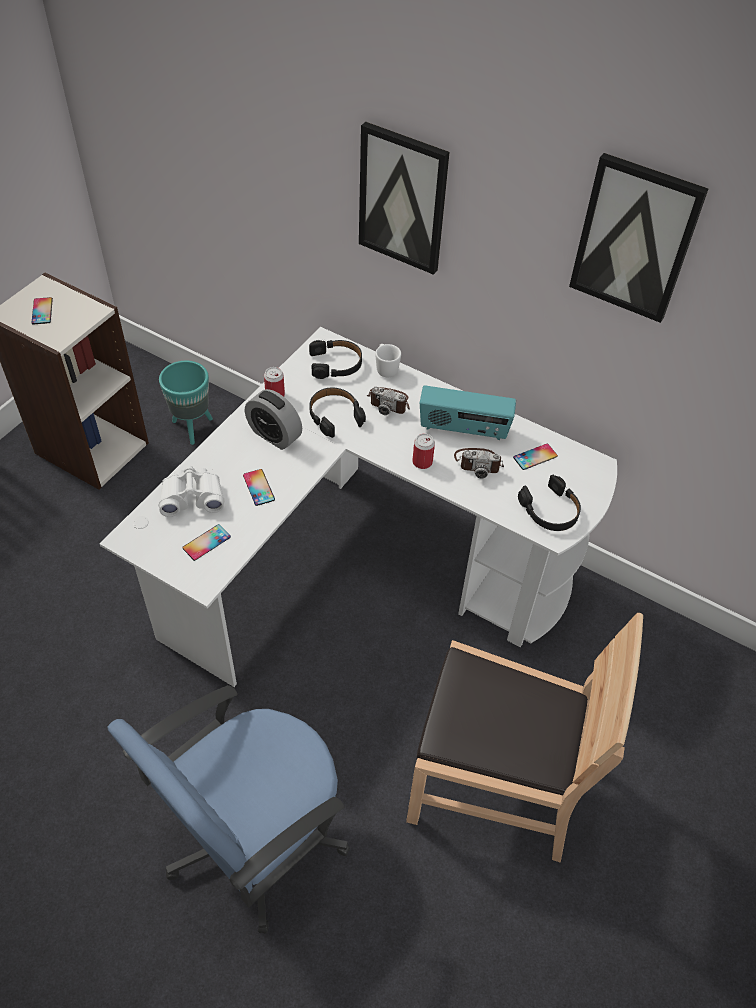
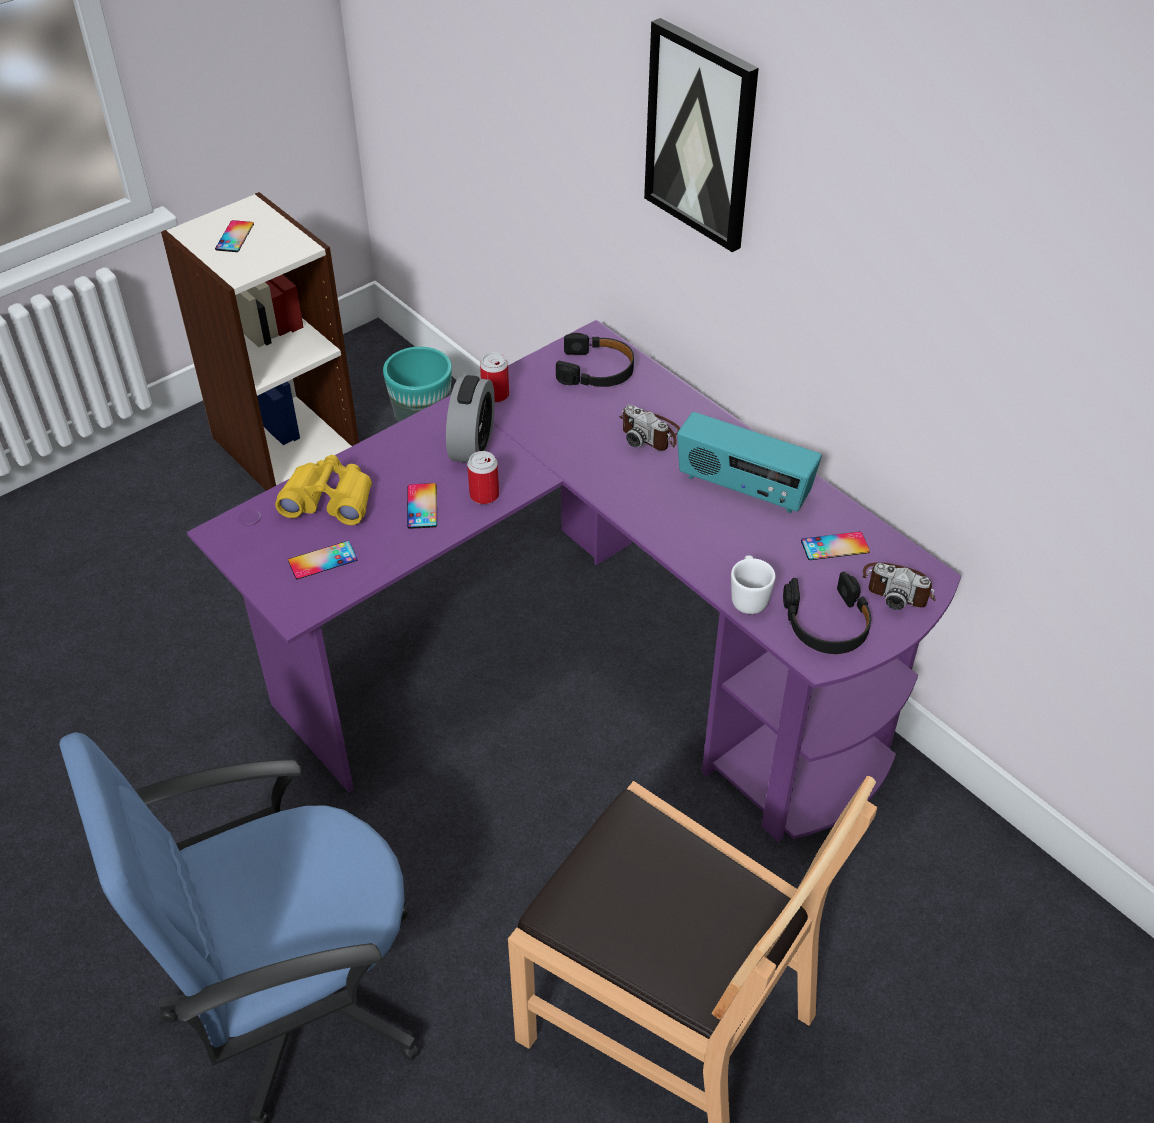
camera: 20 degrees right, 5 degrees down
(192, 497) = (329, 500): white binoculars -> yellow binoculars
(274, 435) = (472, 445): alarm clock -> alarm clock turned 135 degrees counterclockwise
(334, 415) = (566, 436): black headphones -> none
(363, 564) = (589, 673): white desk -> purple desk
(385, 368) = (664, 388): white mug -> white mug (748, 597)
(422, 462) = (663, 520): can -> can (484, 495)
(478, 463) = (745, 537): camera -> camera (898, 588)
(635, 239) = (991, 218): picture -> none

